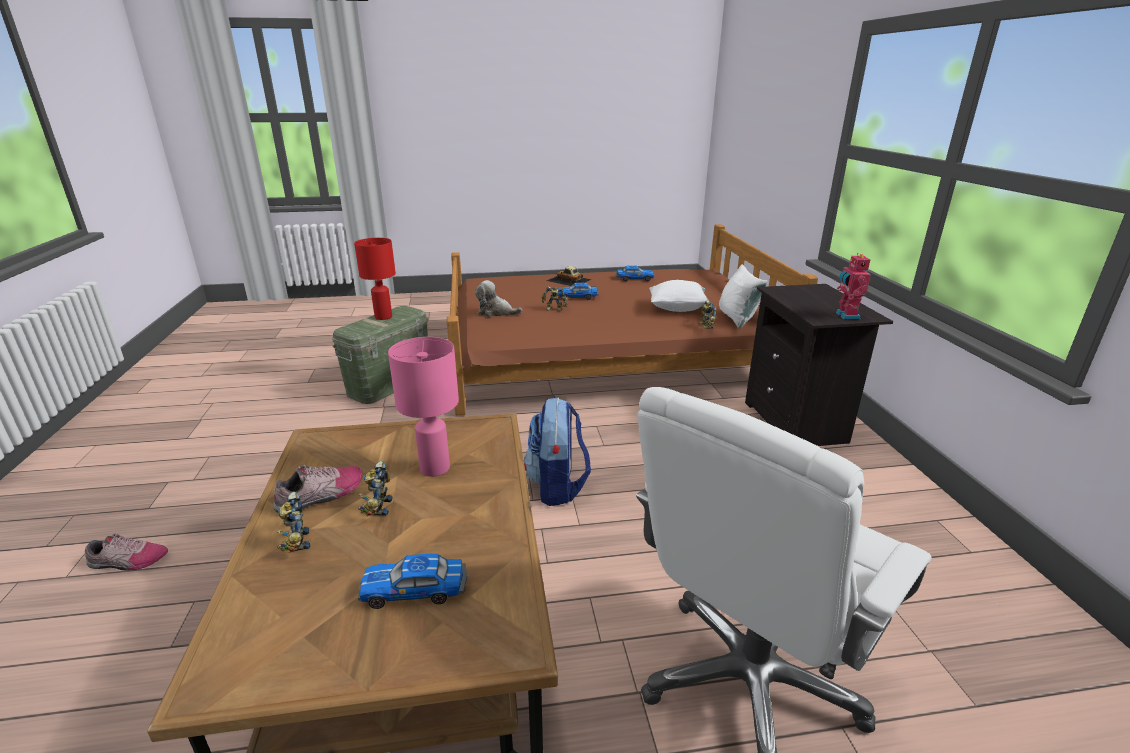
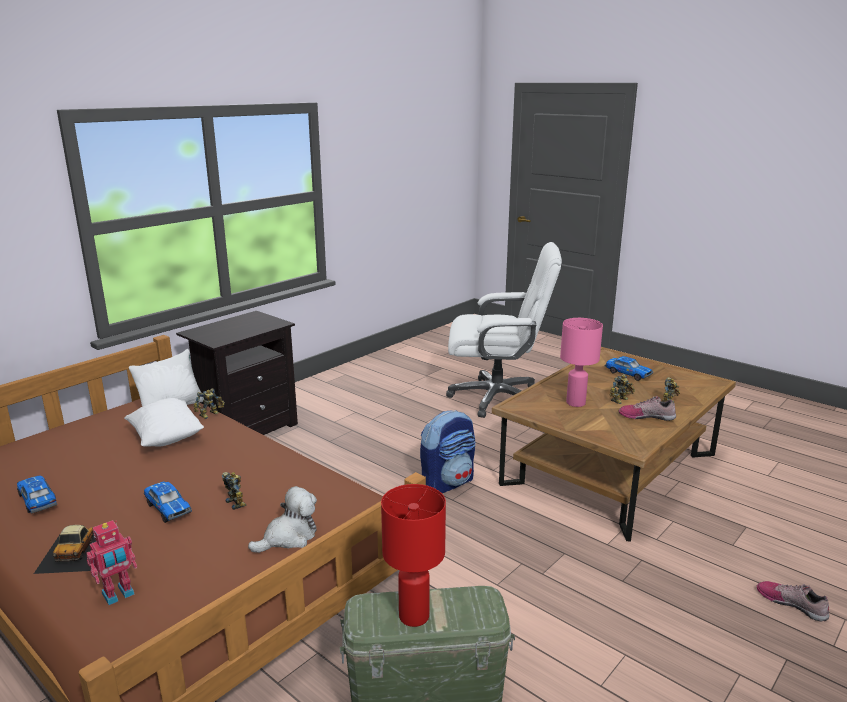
camera: 130 degrees left, 5 degrees down
(496, 312) = (289, 537): plush toy -> plush toy turned 105 degrees counterclockwise
(846, 315) = (261, 319): toy robot -> toy robot (119, 595)

